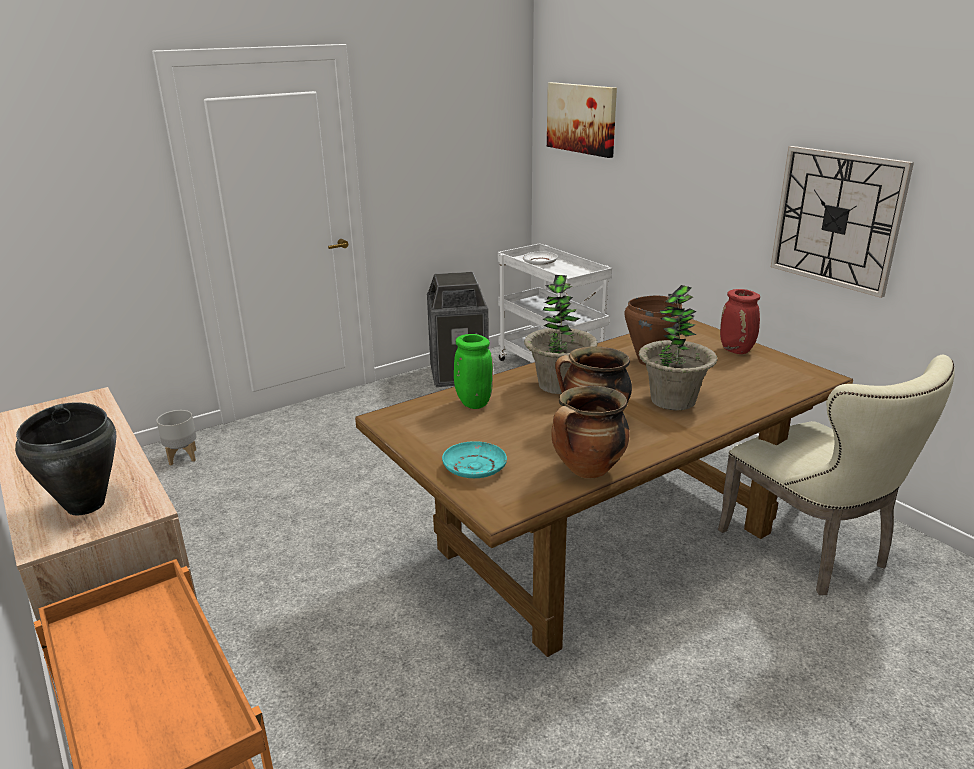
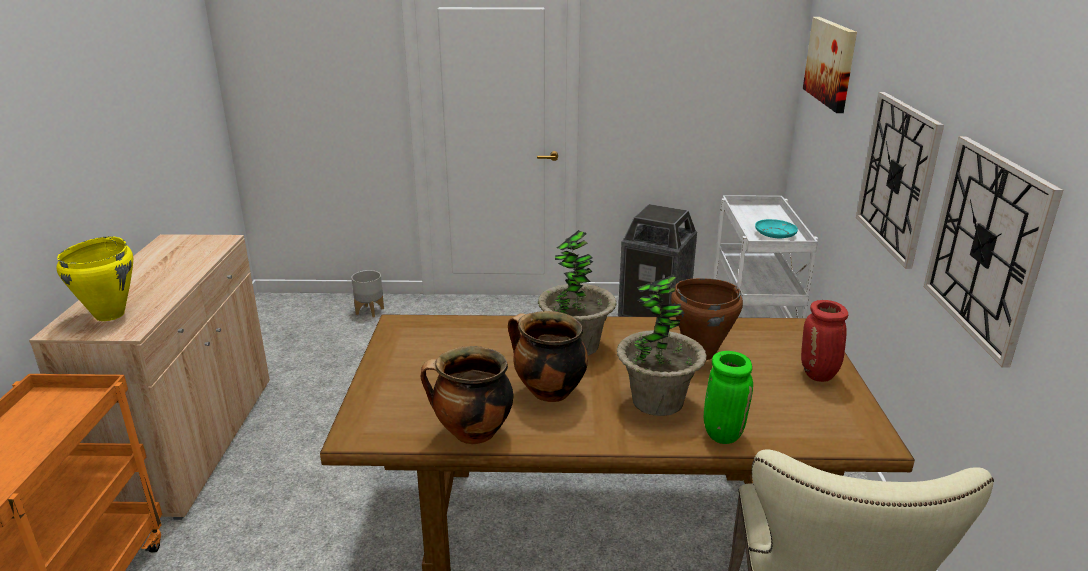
camera: 35 degrees right, 0 degrees up
(86, 505) = (110, 315): black cooking pot -> yellow cooking pot
(472, 403) = (479, 335): green vase -> green vase (722, 433)
(474, 468) = (393, 392): turquoise plate -> turquoise plate (775, 234)
(540, 263) = (760, 217): white plate -> none
(708, 193) = (897, 176): none -> wall clock

